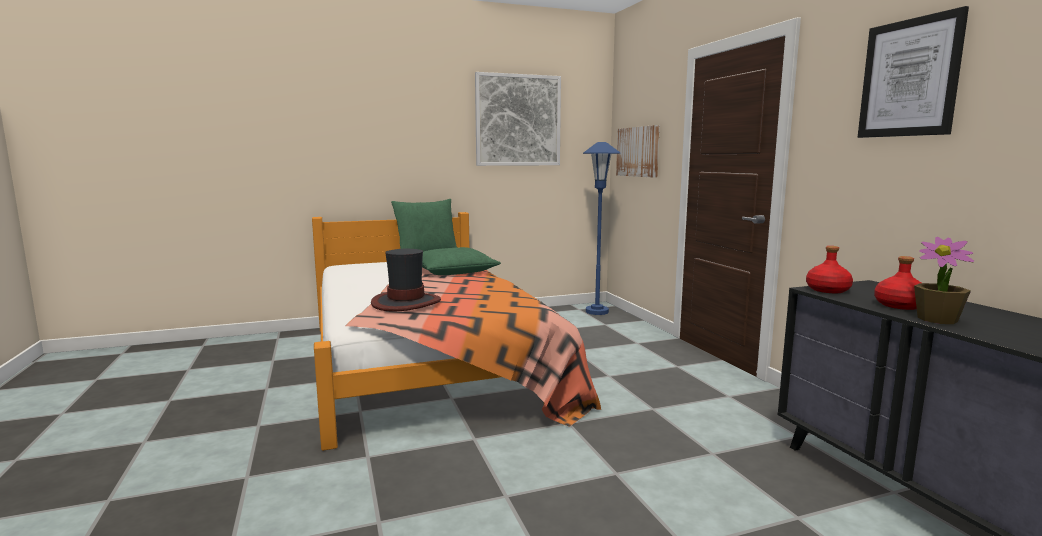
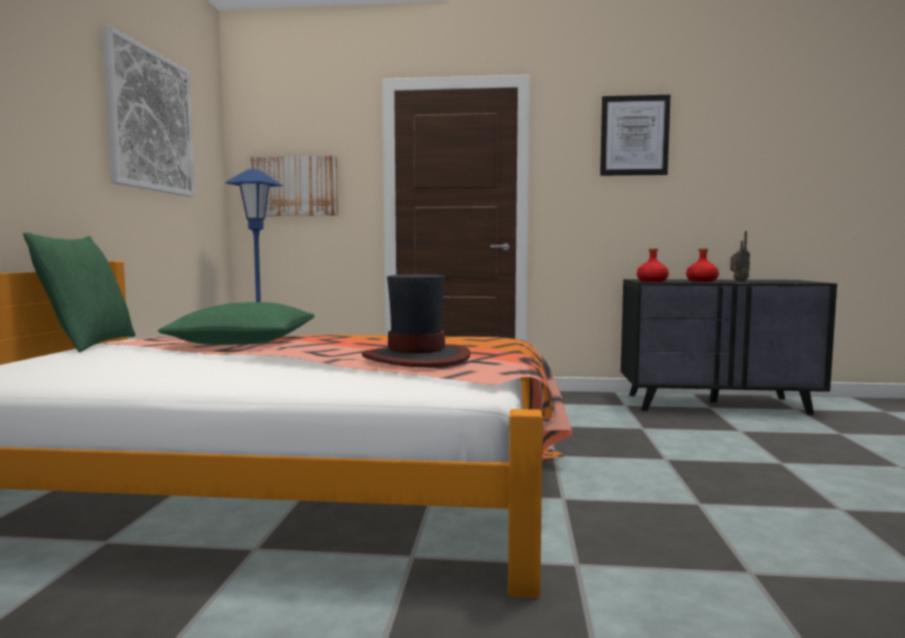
camera: 65 degrees left, 5 degrees down
(937, 319) = (738, 281): potted plant -> radio

